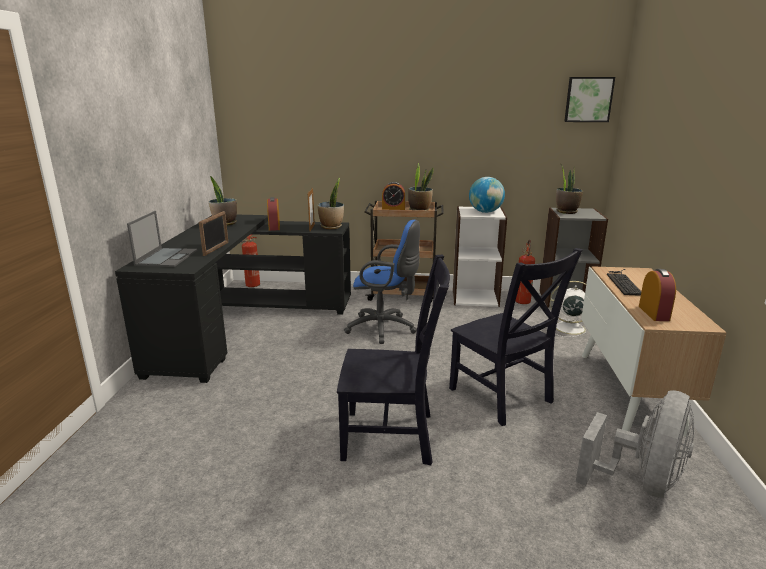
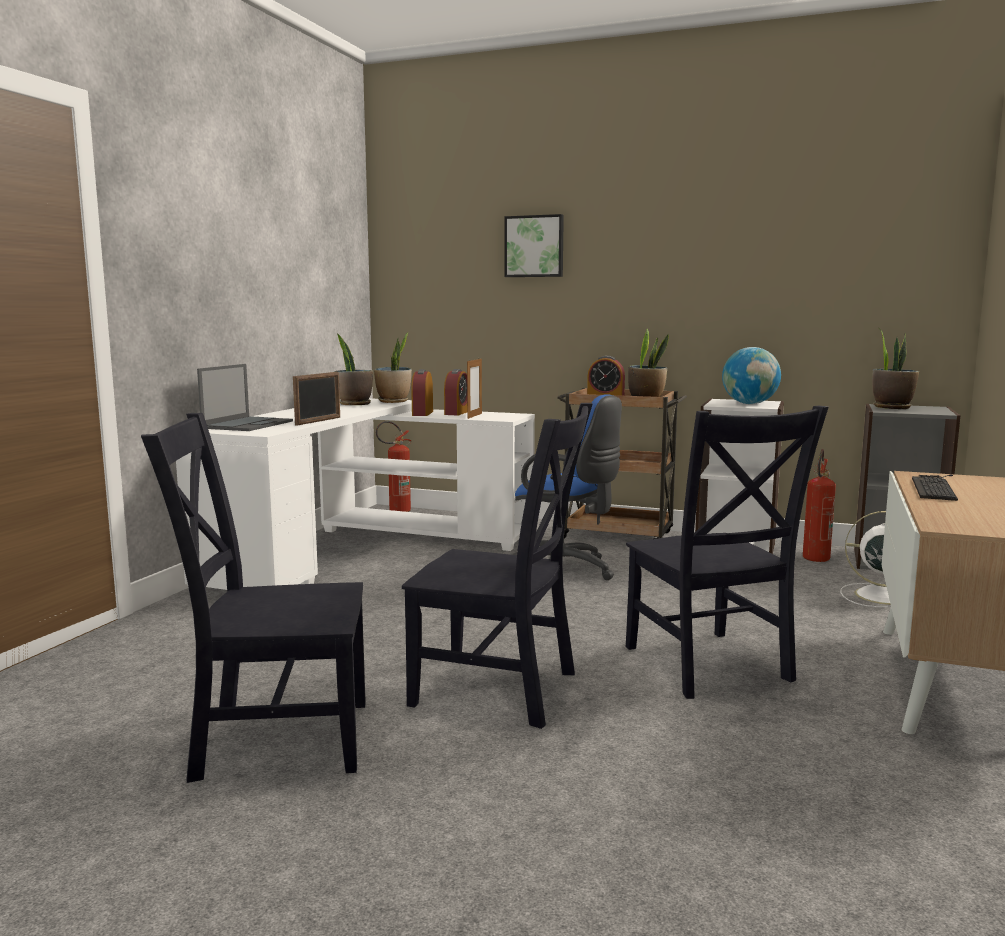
camera: 15 degrees right, 10 degrees down
(243, 323) = (362, 549): black desk -> white desk
(267, 505) = (274, 739): none -> black chair
(331, 227) = (504, 416): potted plant -> potted plant (393, 401)
(588, 99) = (928, 227): picture -> picture (534, 246)
(641, 482) = (898, 798): grey fan -> none
(653, 313) = (955, 517): alarm clock -> alarm clock (457, 413)

